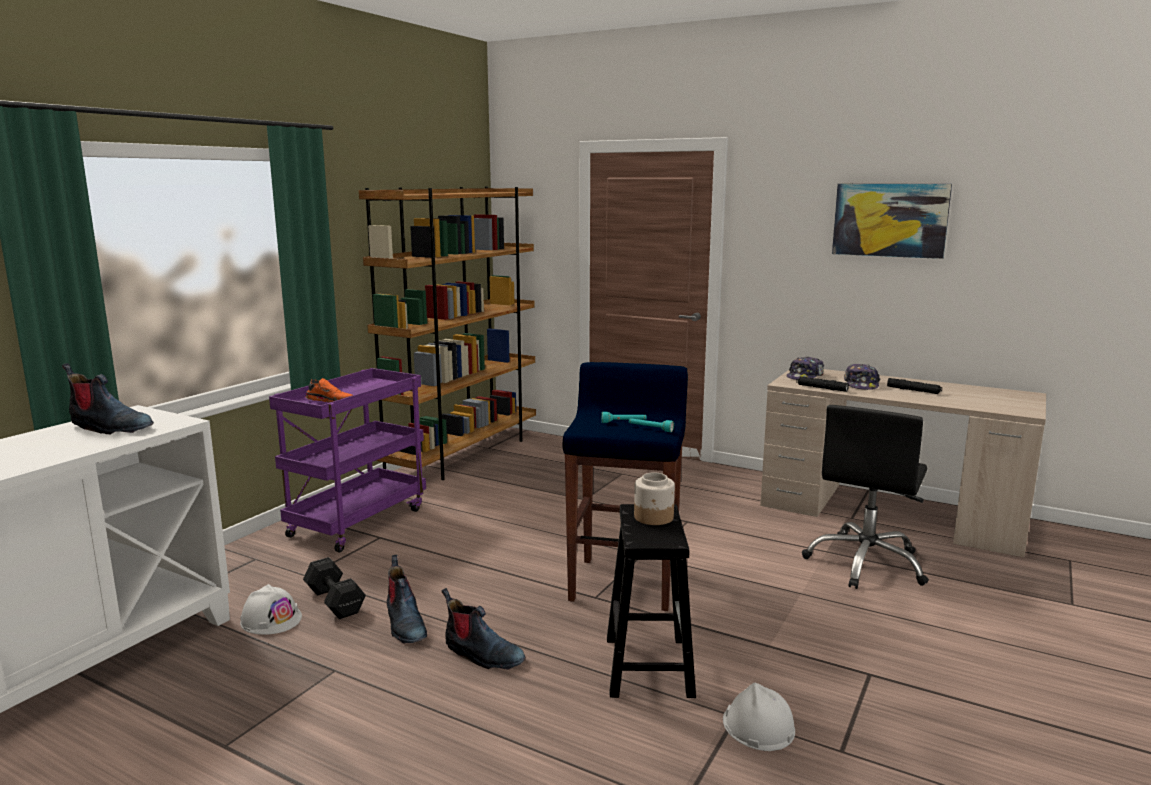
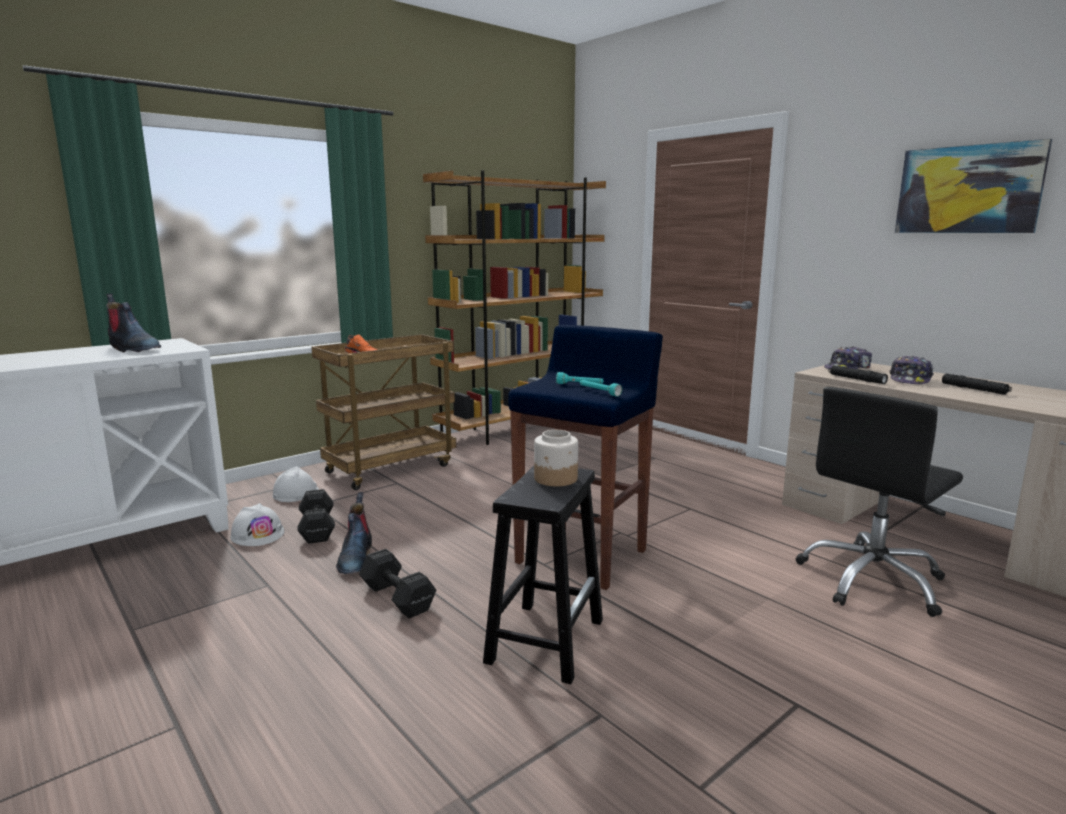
camera: 20 degrees right, 0 degrees up
(358, 521) = (391, 468): purple cart -> brown cart
(482, 655) = (397, 597): boot -> black dumbbell
(758, 726) = (619, 732): white hard hat -> white hard hat (295, 493)

